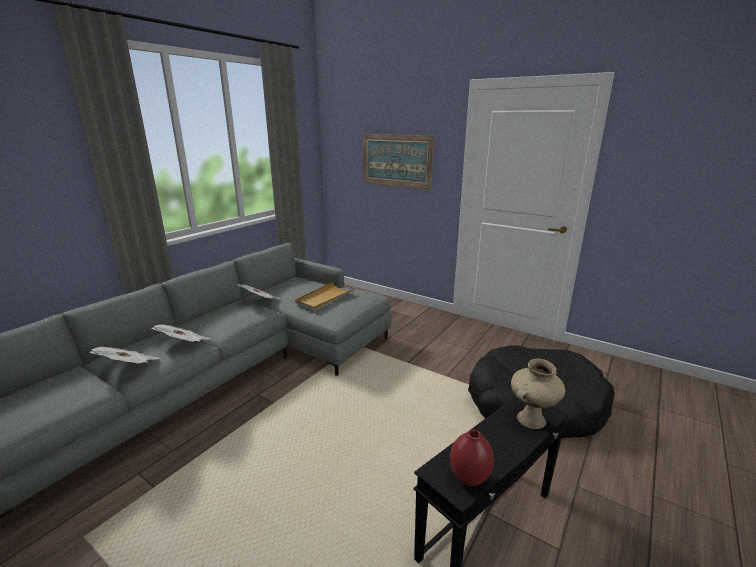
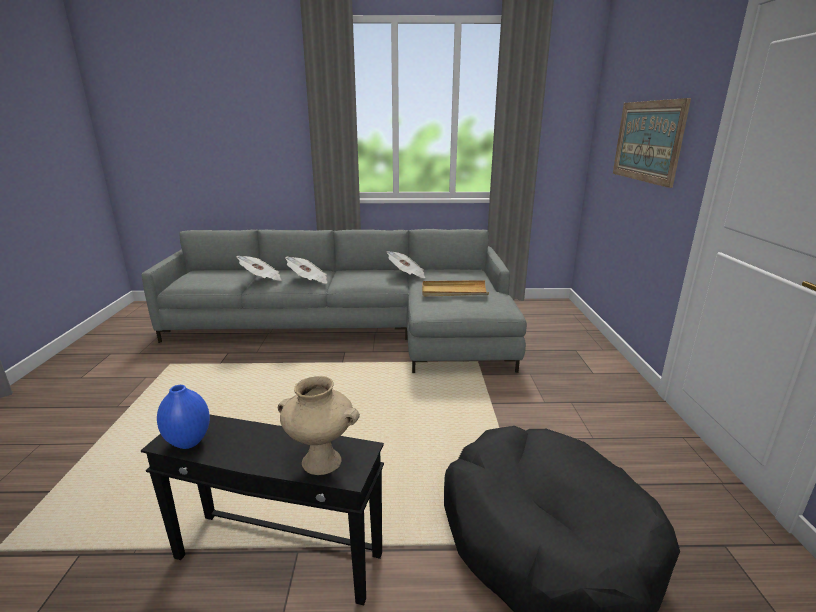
camera: 55 degrees right, 0 degrees up
(469, 478) = (189, 442): red vase -> blue vase

